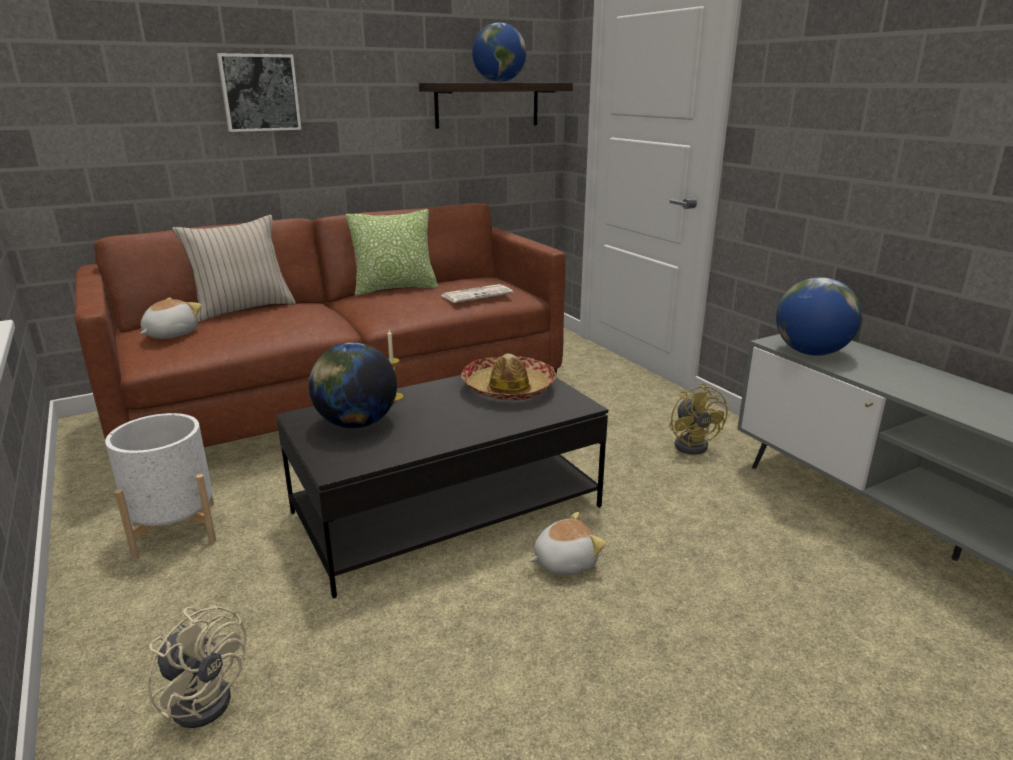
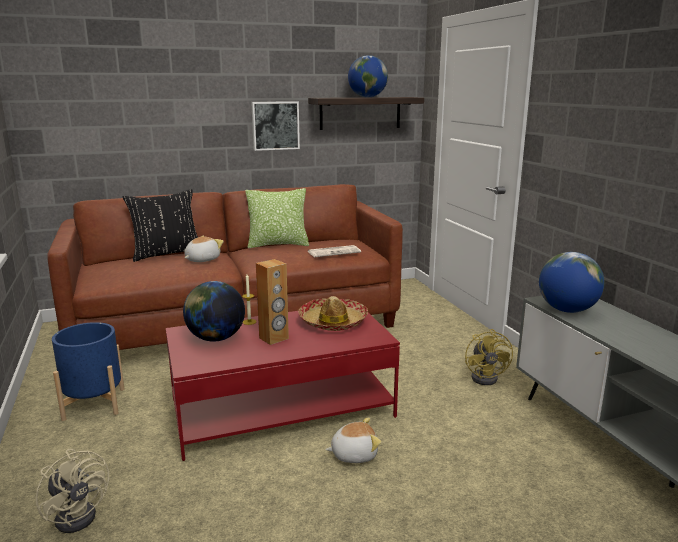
camera: 10 degrees right, 5 degrees down
(170, 334) = (113, 269): plush toy -> plush toy (202, 260)
(175, 529) = (94, 404): white planter -> blue planter
(243, 309) = (166, 254): beige pillow -> black pillow
(259, 93) = (193, 105): picture -> picture (275, 125)
(438, 417) = (274, 338): none -> brown speaker
(447, 509) = (282, 408): black coffee table -> red coffee table

